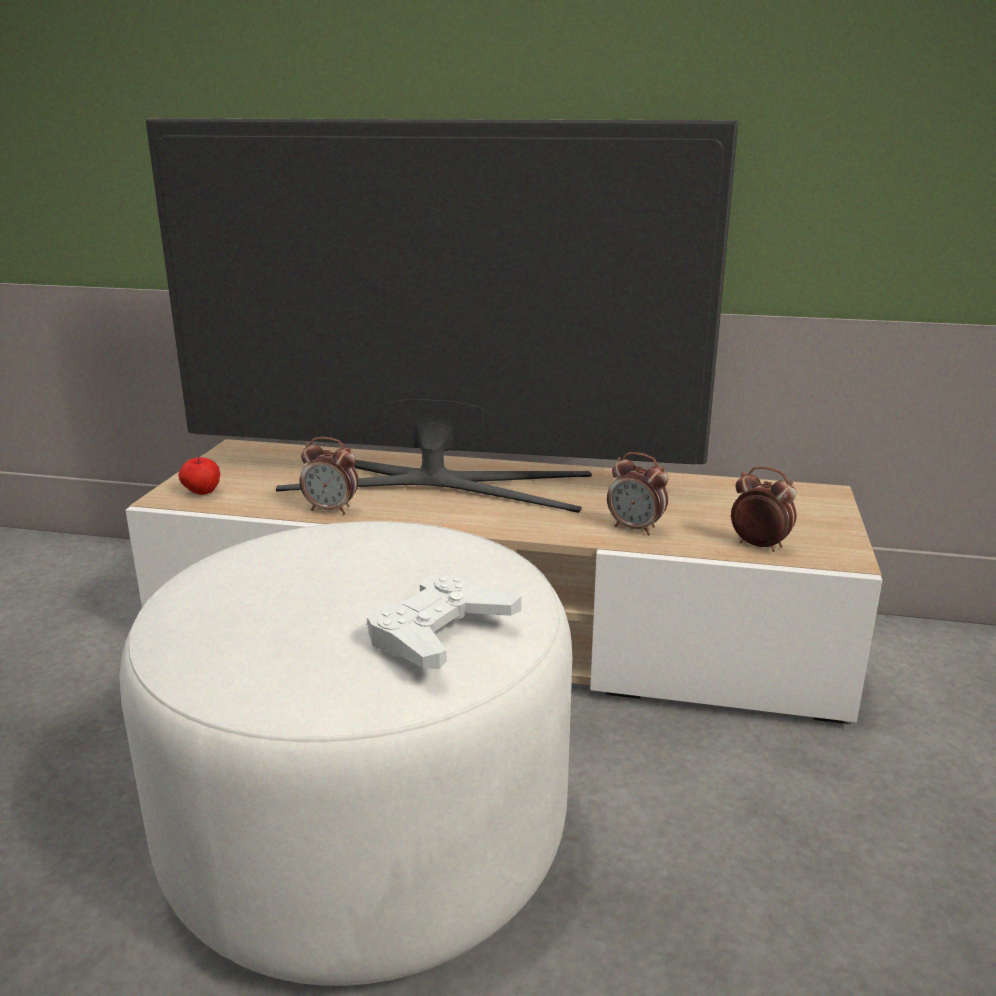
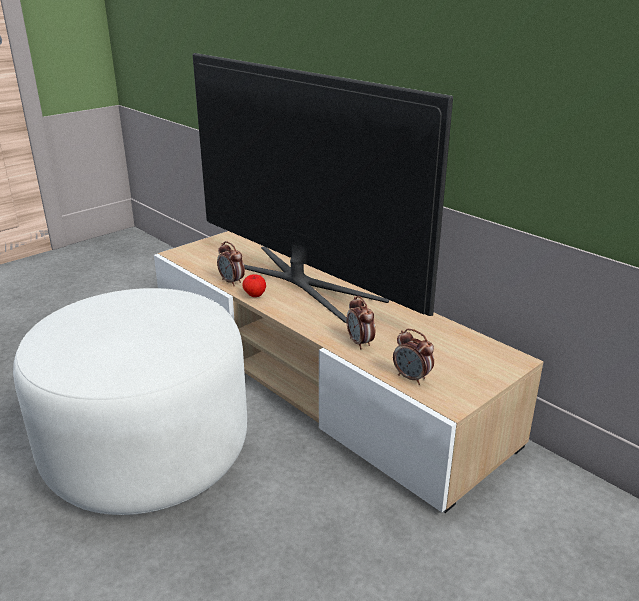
camera: 35 degrees right, 5 degrees up
(202, 492) = (192, 255): apple -> apple (254, 295)
(440, 632) = (124, 360): white game controller -> none
(759, 546) = (412, 378): alarm clock -> alarm clock turned 150 degrees clockwise

